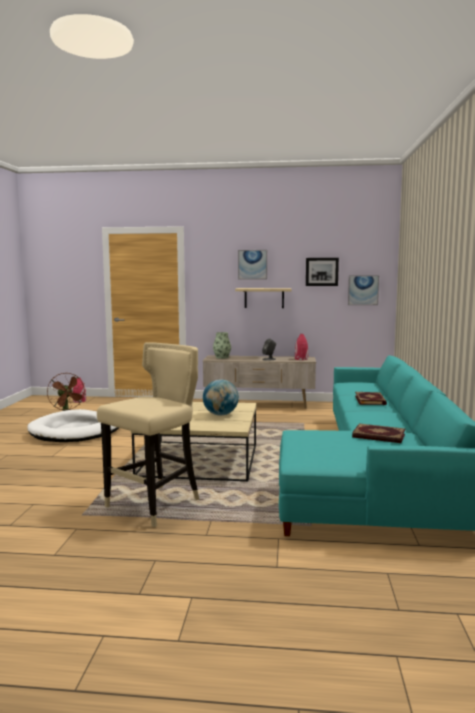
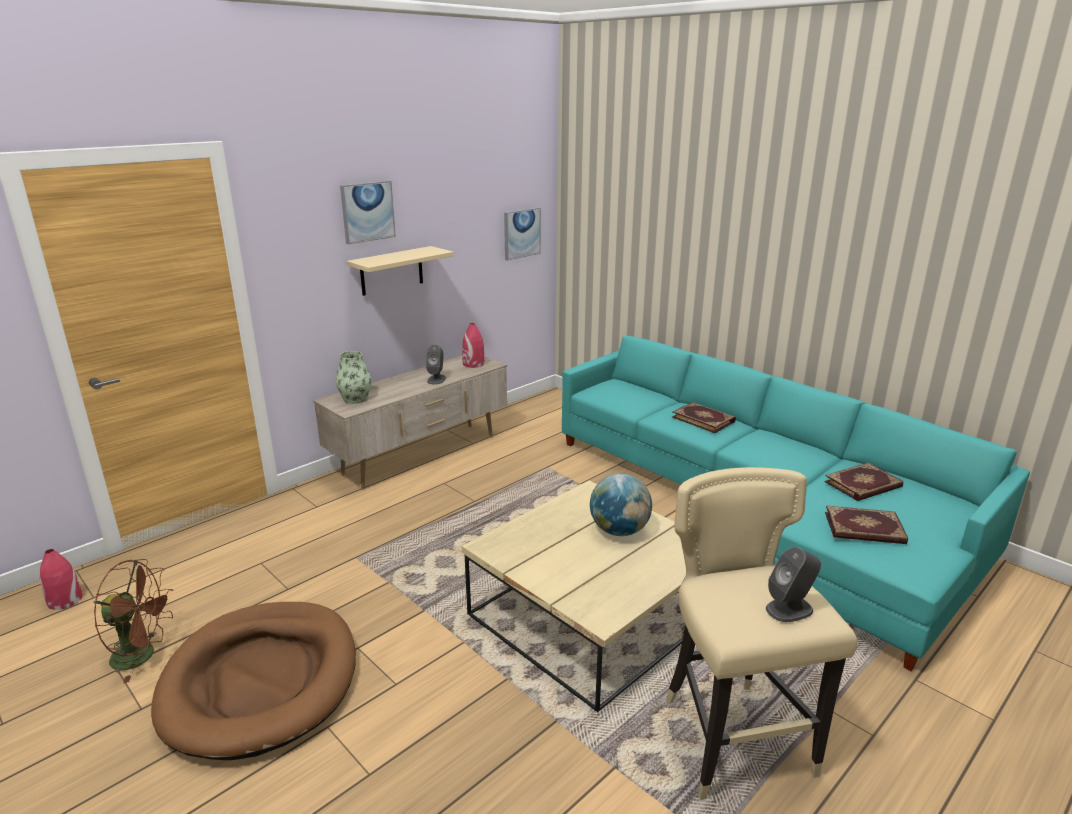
camera: 50 degrees left, 15 degrees up
(76, 431) = (261, 681): white dog bed -> brown dog bed
(145, 406) = (790, 609): none -> grey speaker
(320, 443) = (864, 529): none -> book
(321, 271) = (470, 211): picture -> none

